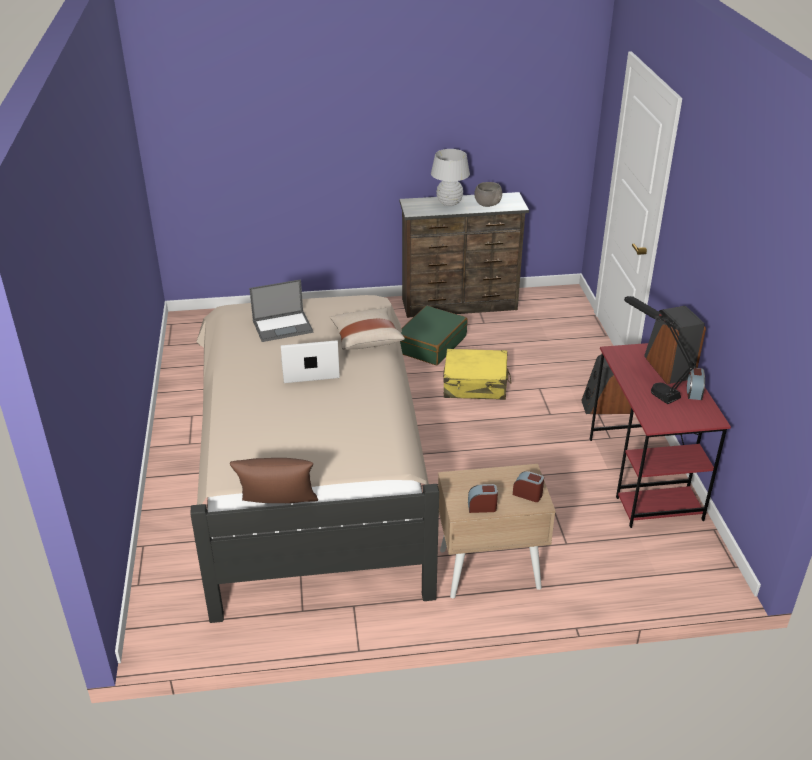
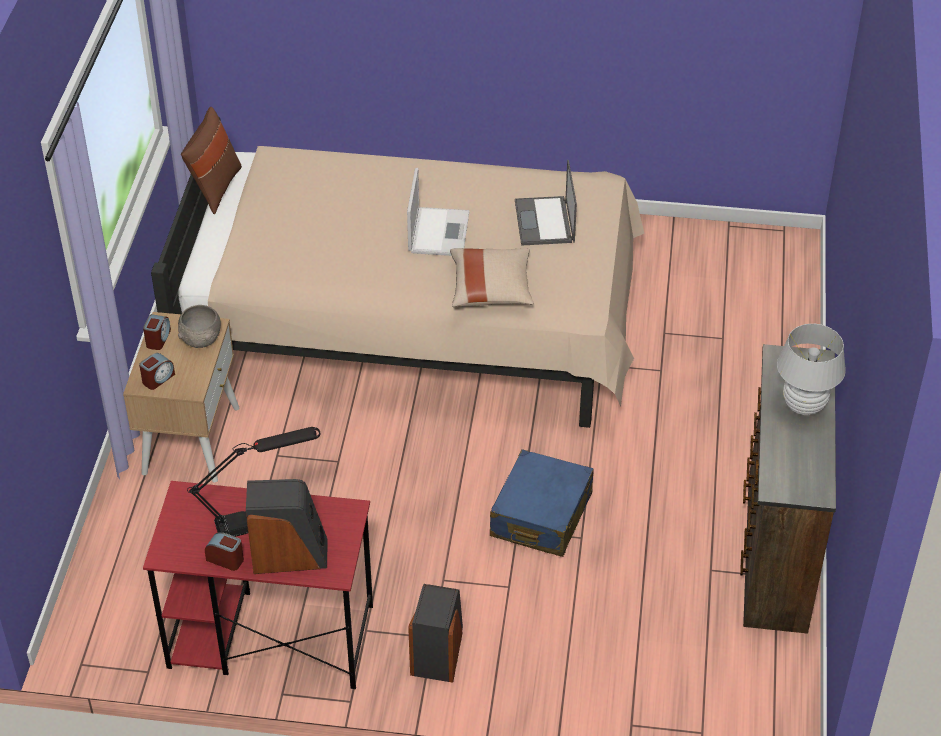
camera: 105 degrees right, 10 degrees up
(431, 344) = (662, 490): green suitcase -> none
(475, 384) = (541, 515): yellow suitcase -> blue suitcase
(488, 203) = (792, 453): grey bowl -> grey bowl (201, 339)

